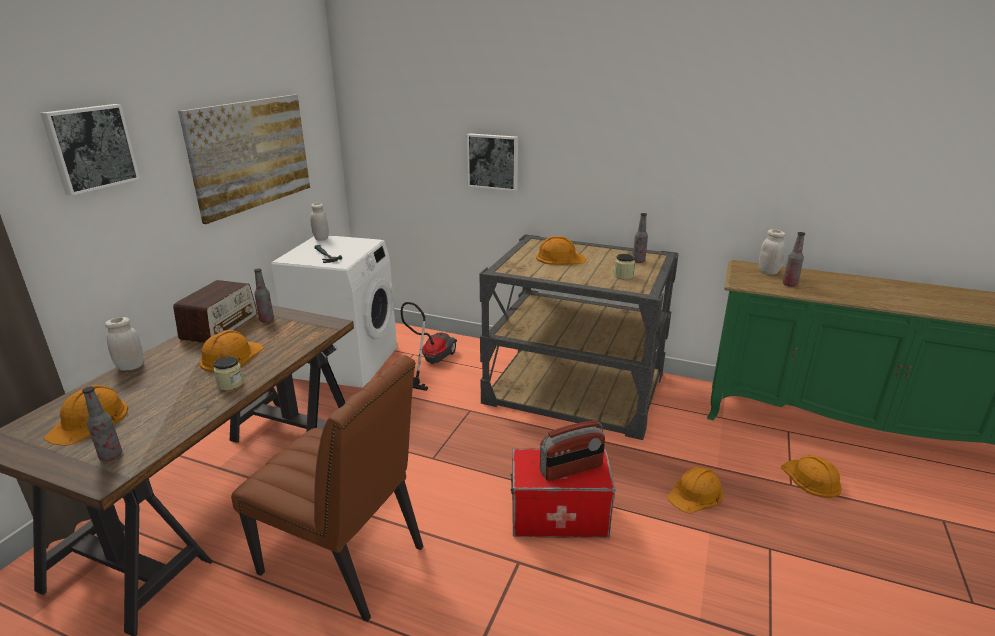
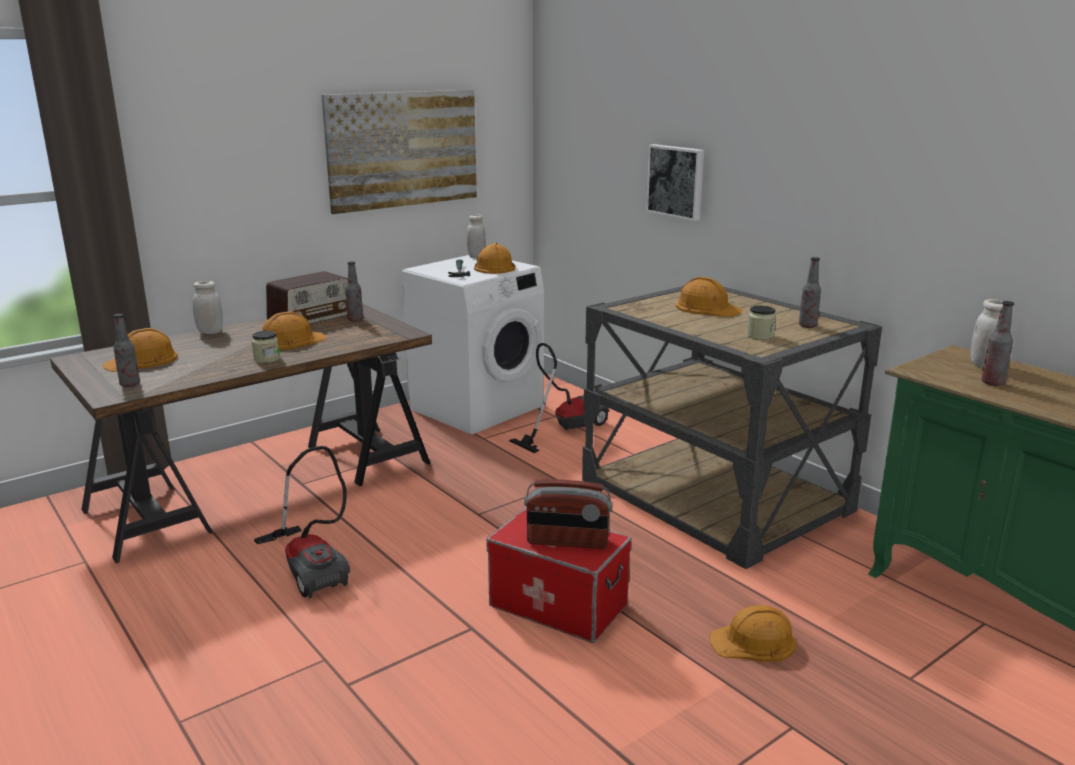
camera: 30 degrees right, 5 degrees down
(90, 148) = (223, 120): picture -> none
(341, 560) = (312, 567): brown chair -> vacuum cleaner
(811, 479) = (953, 683): orange hard hat -> orange hard hat (495, 267)

